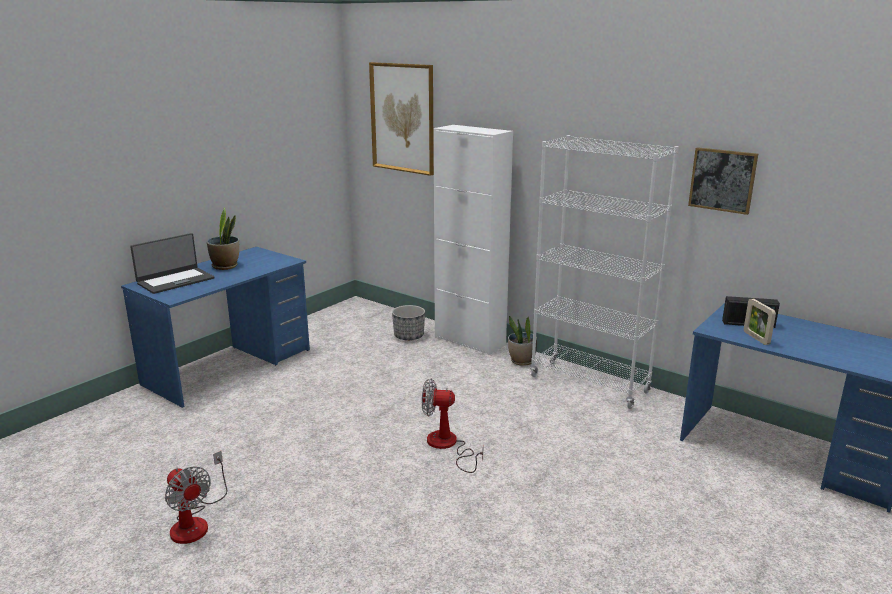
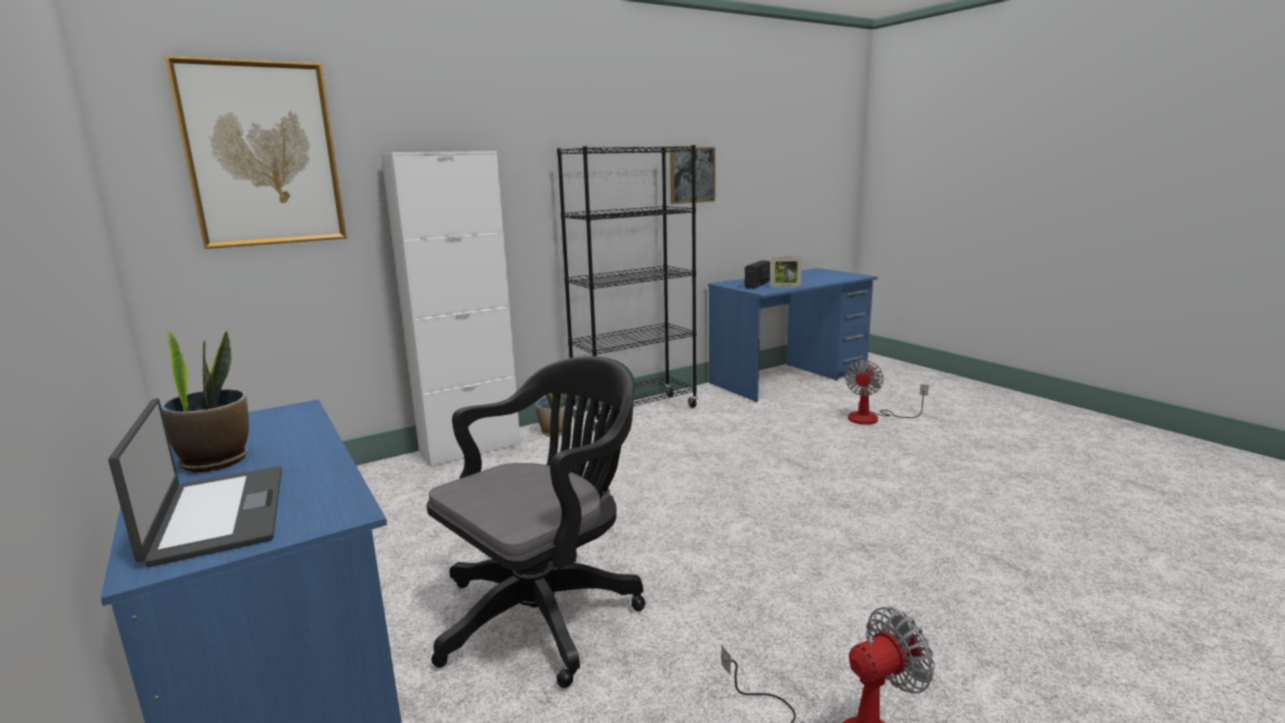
camera: 70 degrees left, 5 degrees down
(288, 413) = (546, 611): none -> black office chair
(409, 336) = (404, 483): planter -> none
(447, 446) = (714, 498): fan -> fan (873, 418)
(589, 384) = (635, 413): white bookcase -> black bookcase

